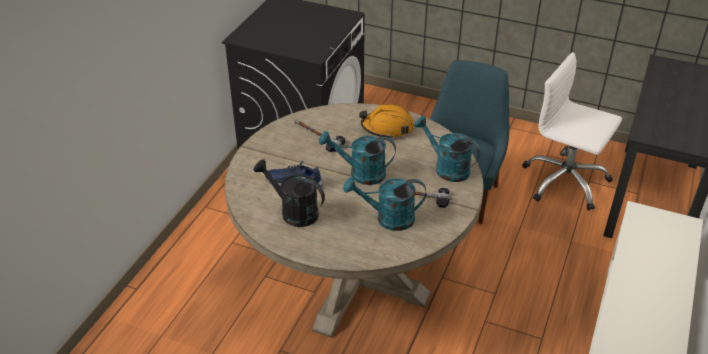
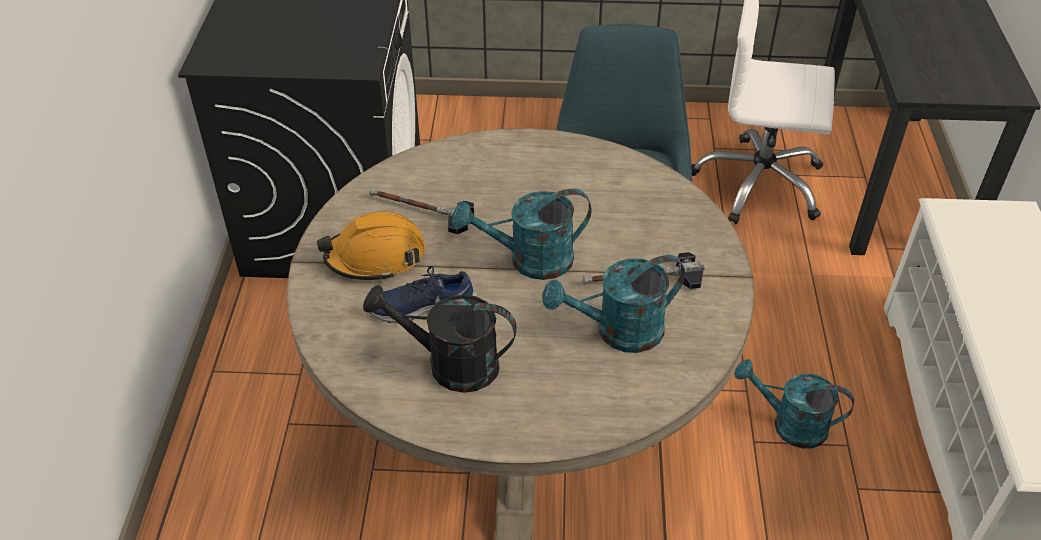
camera: 20 degrees left, 5 degrees up
(387, 128) = (530, 167): orange hard hat -> orange hard hat (375, 257)
(446, 168) = (663, 215): turquoise watering can -> turquoise watering can (789, 424)

